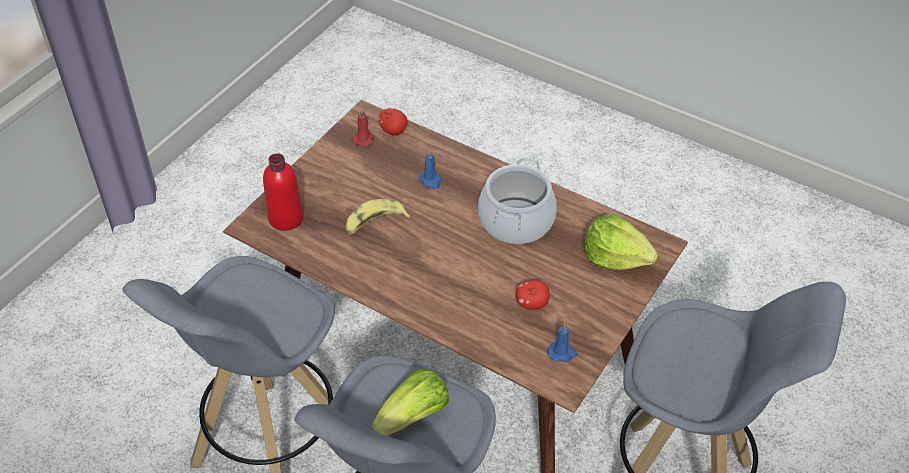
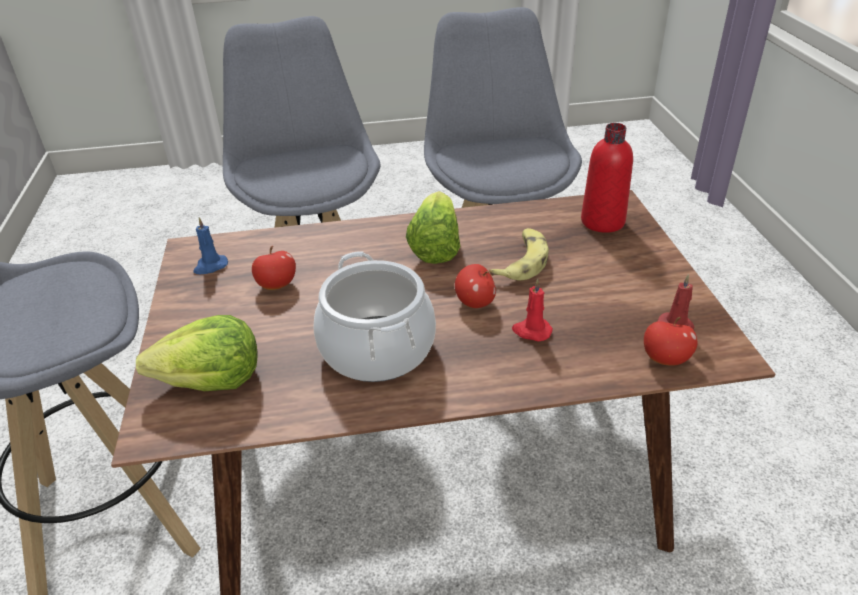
camera: 140 degrees right, 10 degrees down
(413, 416) = (300, 165): lettuce -> lettuce (435, 246)
(430, 181) = (531, 331): blue candle -> red candle
(435, 214) = (475, 302): none -> apple

